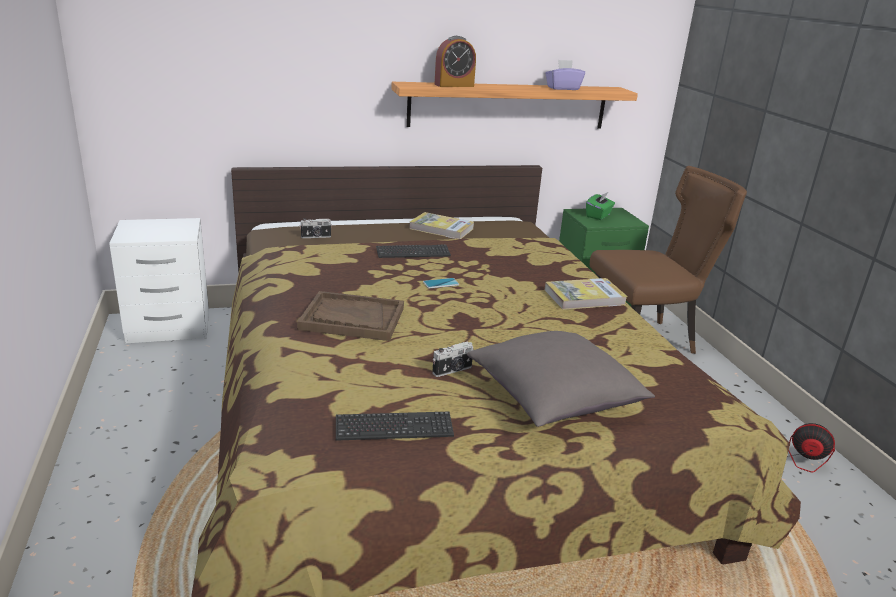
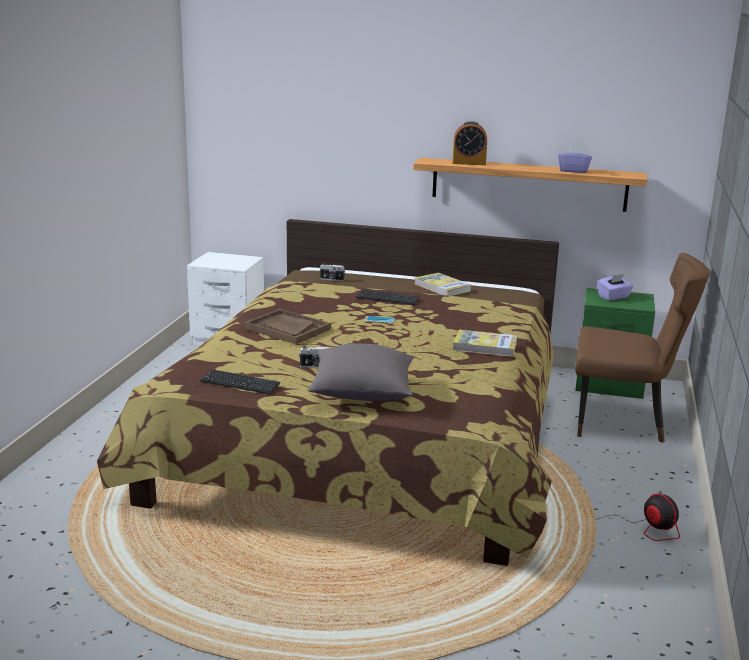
camera: 30 degrees right, 5 degrees down
(598, 216) = (613, 297): green tissue box -> purple tissue box

